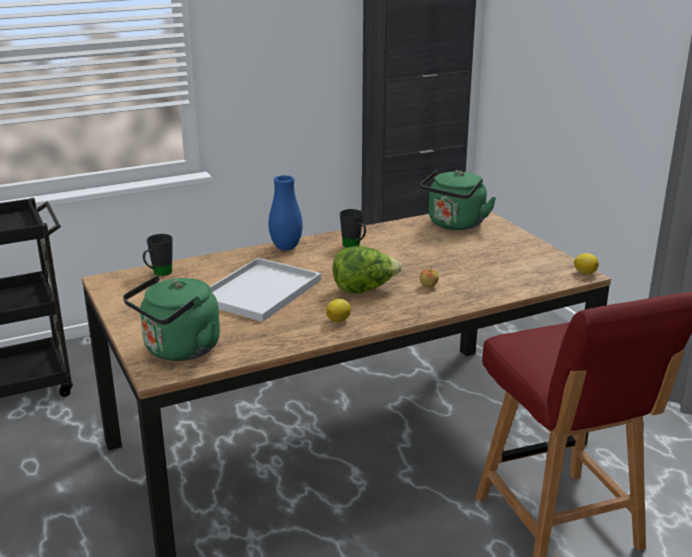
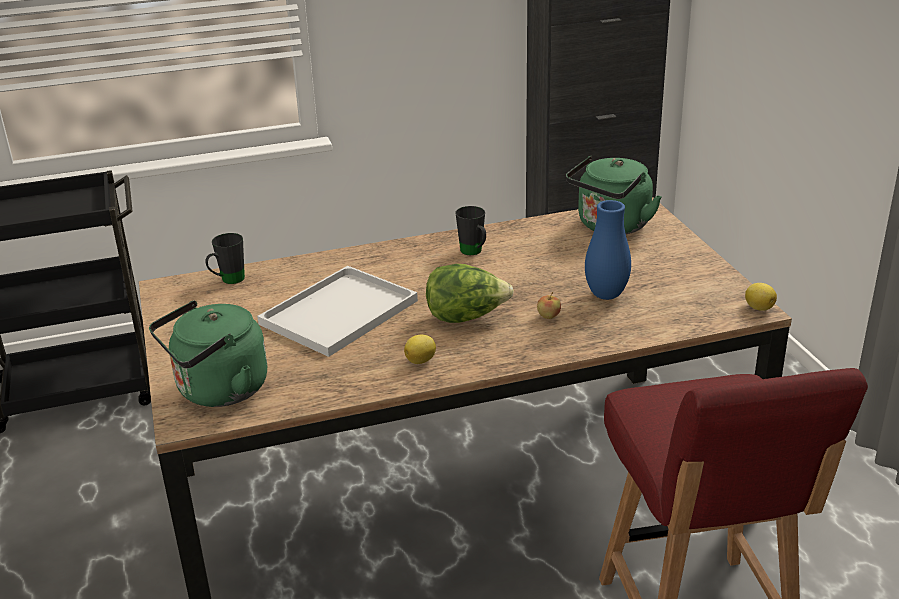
camera: 10 degrees right, 5 degrees up
(286, 248) = (389, 251): blue vase -> blue vase (606, 295)

